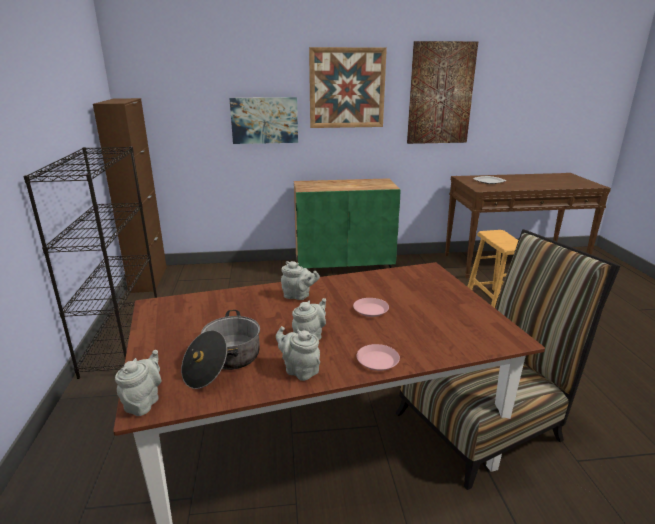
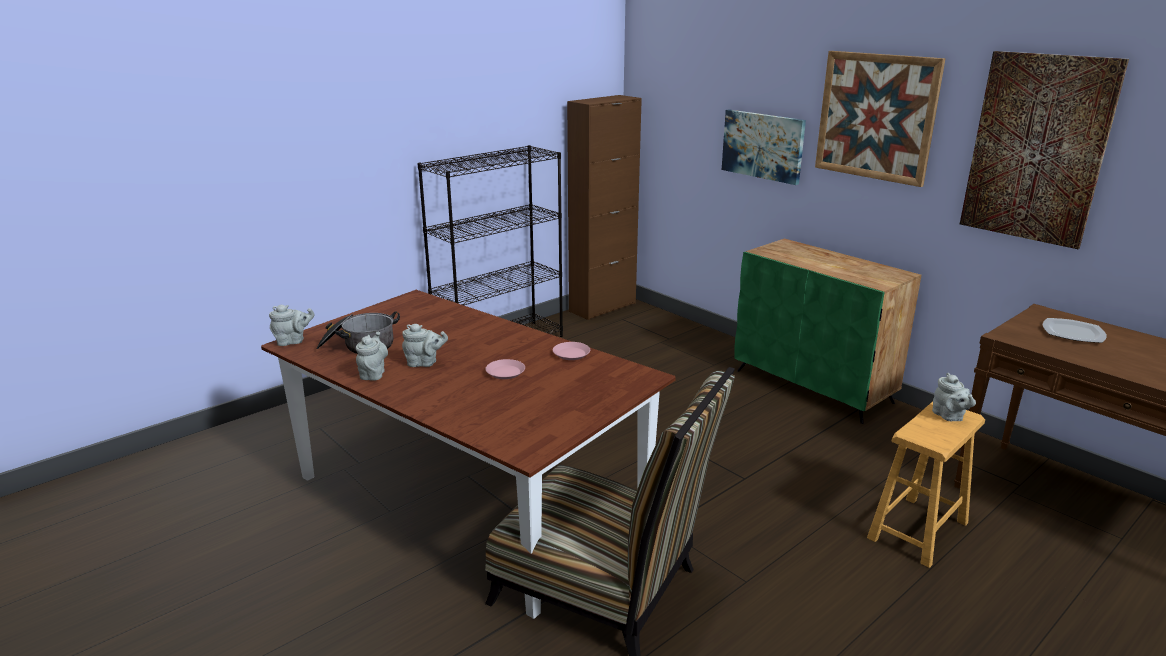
camera: 55 degrees right, 0 degrees up
(298, 296) = (494, 337): grey teapot -> grey teapot (949, 416)
(377, 361) = (416, 398): pink plate -> pink plate (571, 354)

